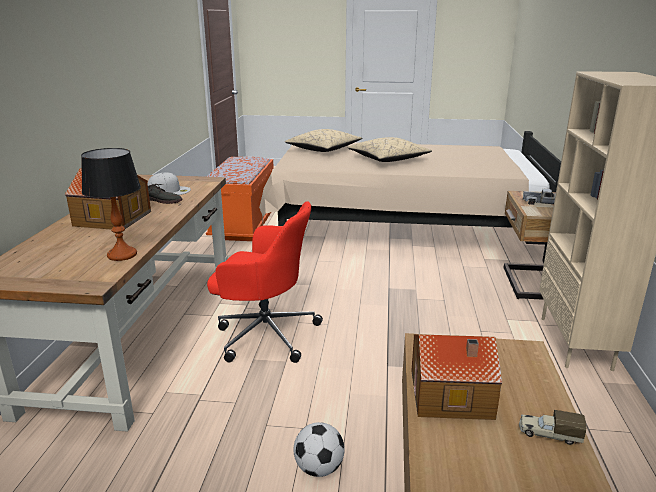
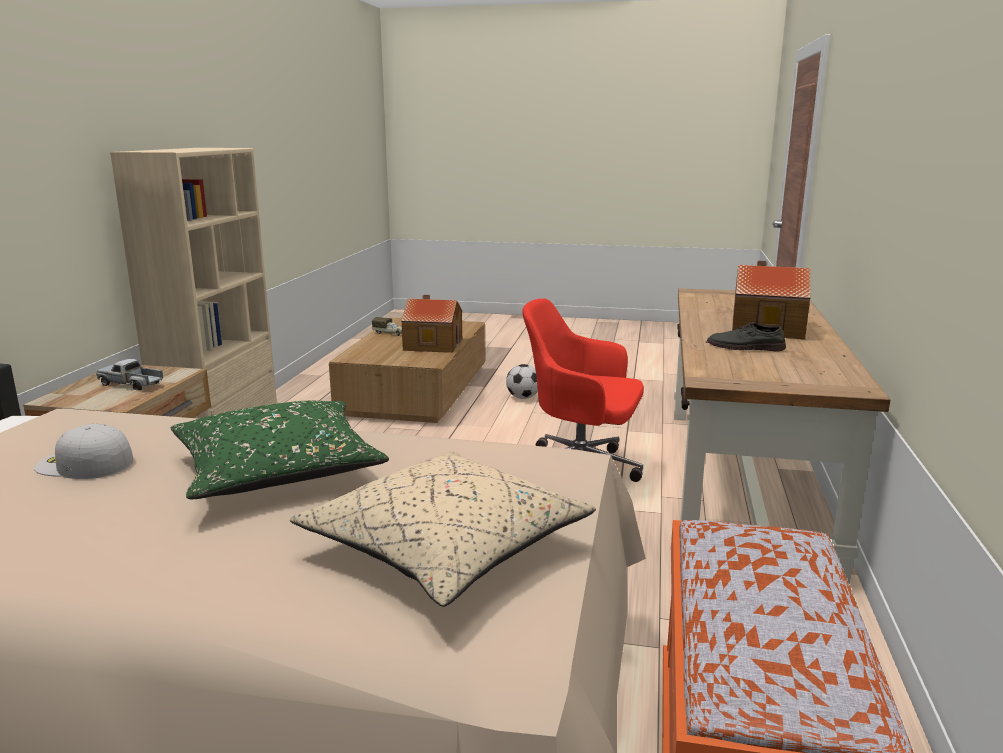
camera: 175 degrees left, 5 degrees down
(122, 255) = (698, 303): table lamp -> none
(169, 190) = (753, 361): white cap -> white cap (83, 464)
(388, 159) = (278, 471): beige pillow -> green pillow

